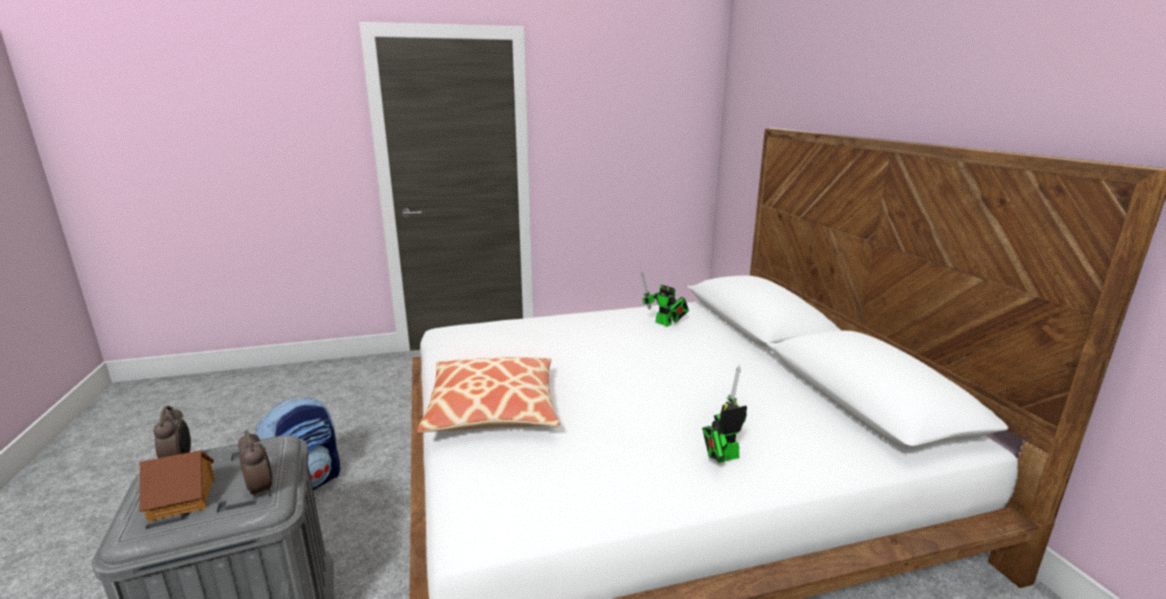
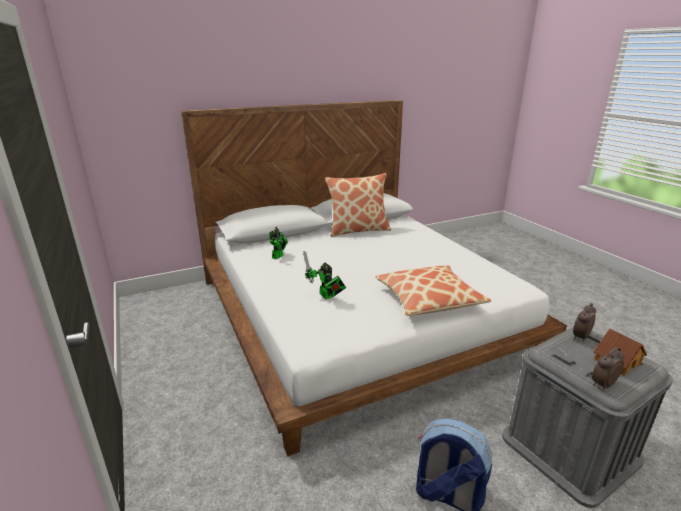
camera: 100 degrees left, 5 degrees up
(722, 458) = (430, 243): toy robot -> toy robot (326, 296)
(785, 386) = (358, 230): none -> pillow

